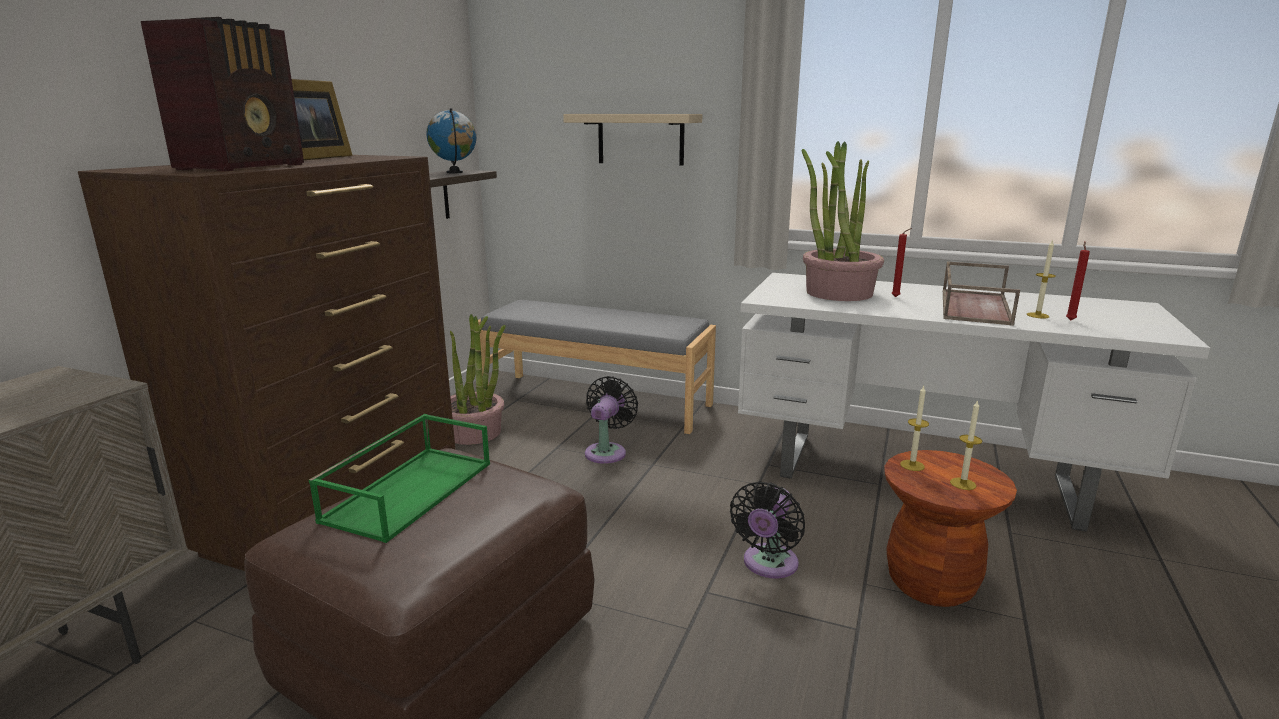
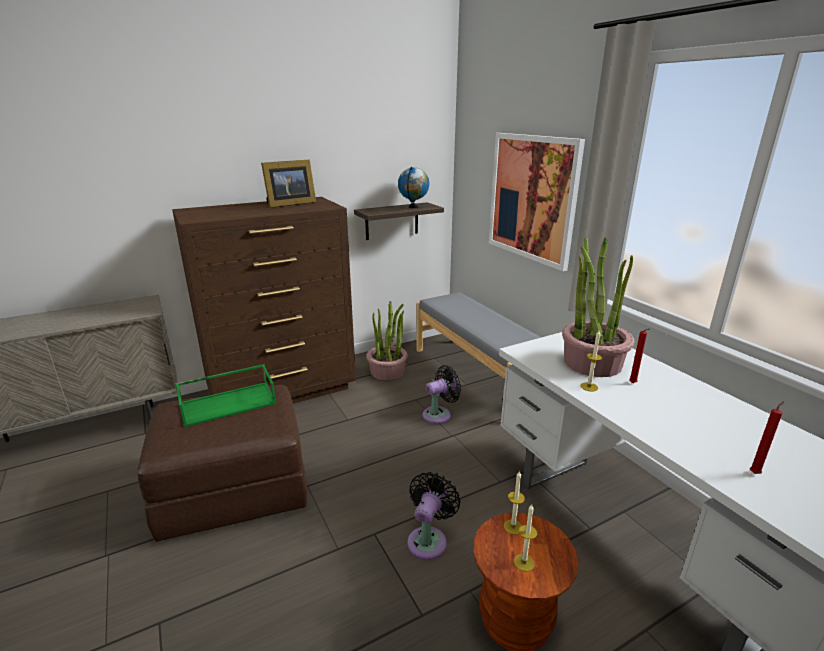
camera: 40 degrees right, 5 degrees up
(245, 167) = (228, 214): radio -> none
(640, 139) = (532, 198): beige shelf -> picture
(768, 565) = (429, 539): black fan -> black fan turned 135 degrees clockwise
(973, 306) = (685, 419): brown tray -> none
(1037, 315) = (730, 453): candle -> candle (589, 387)

